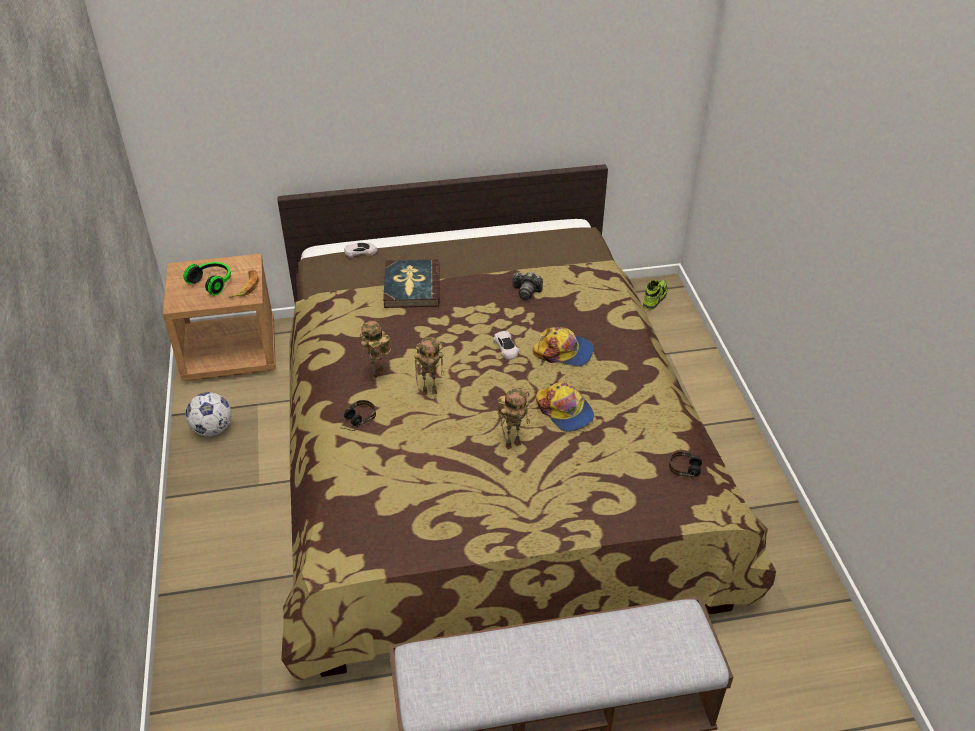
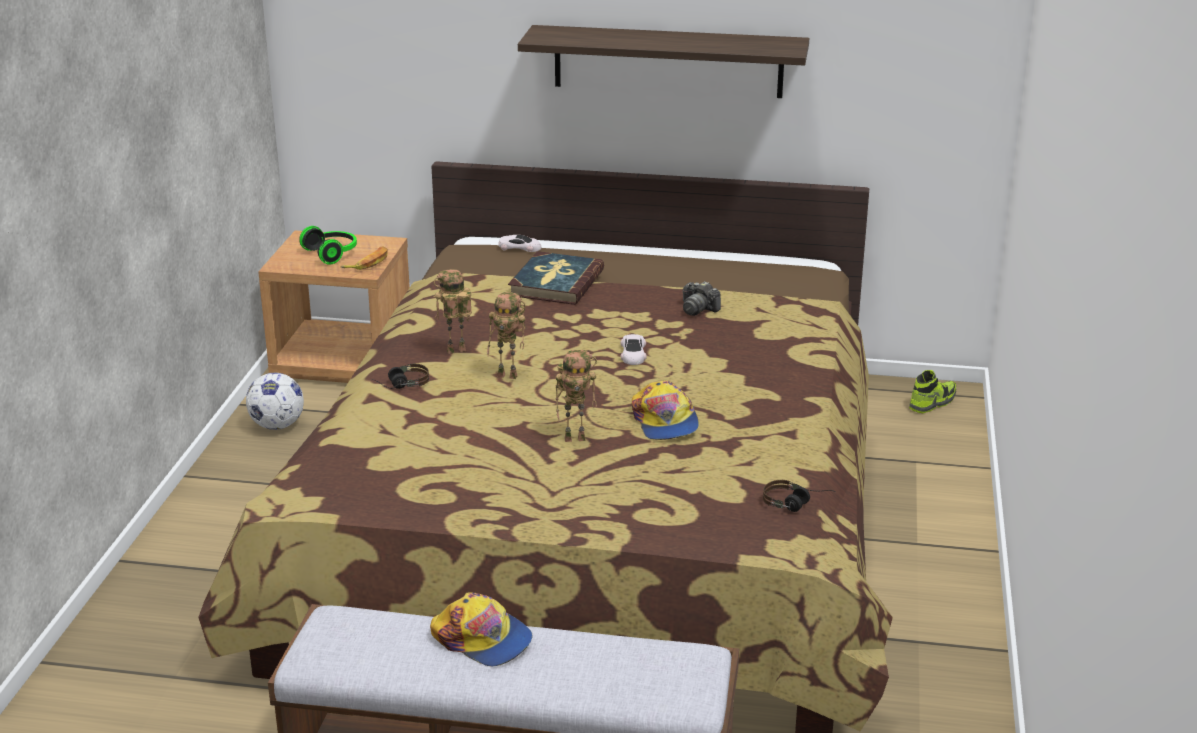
camera: 20 degrees right, 15 degrees down
(455, 96) = (668, 61): none -> shelf
(564, 351) = (705, 369): cap -> cap (483, 639)

